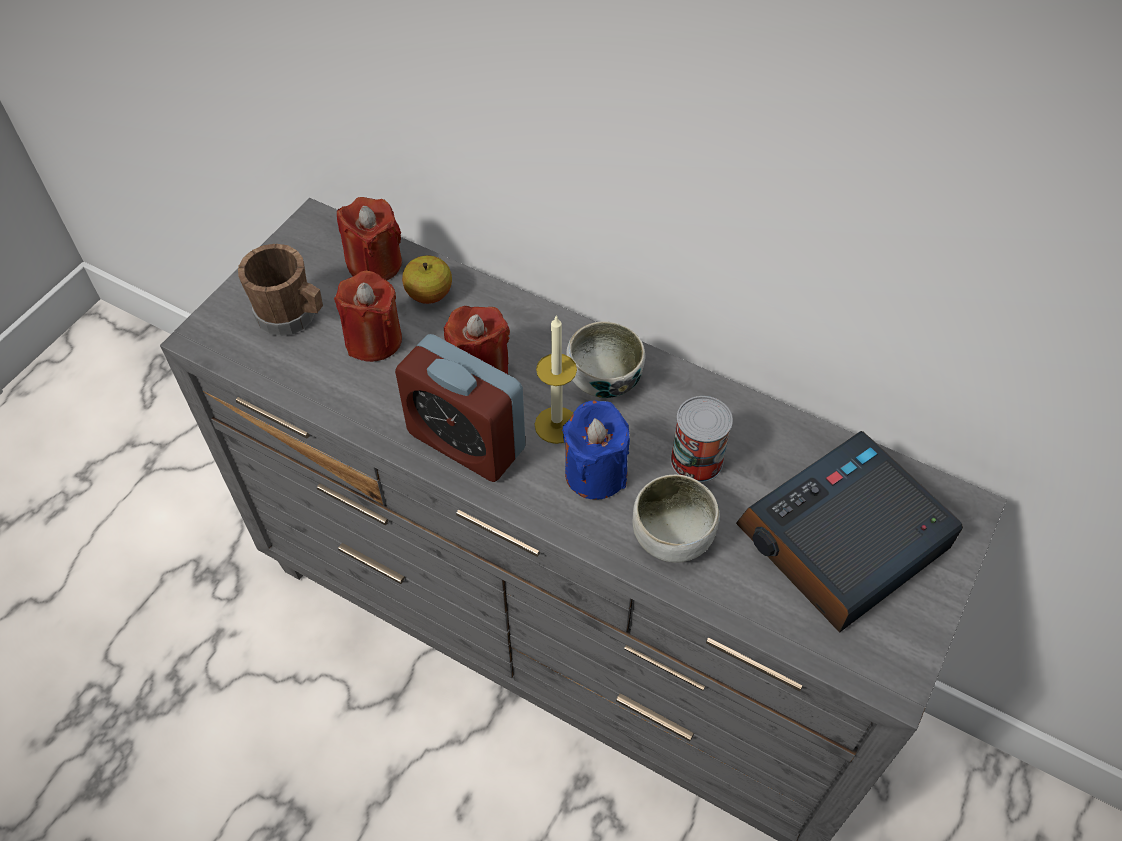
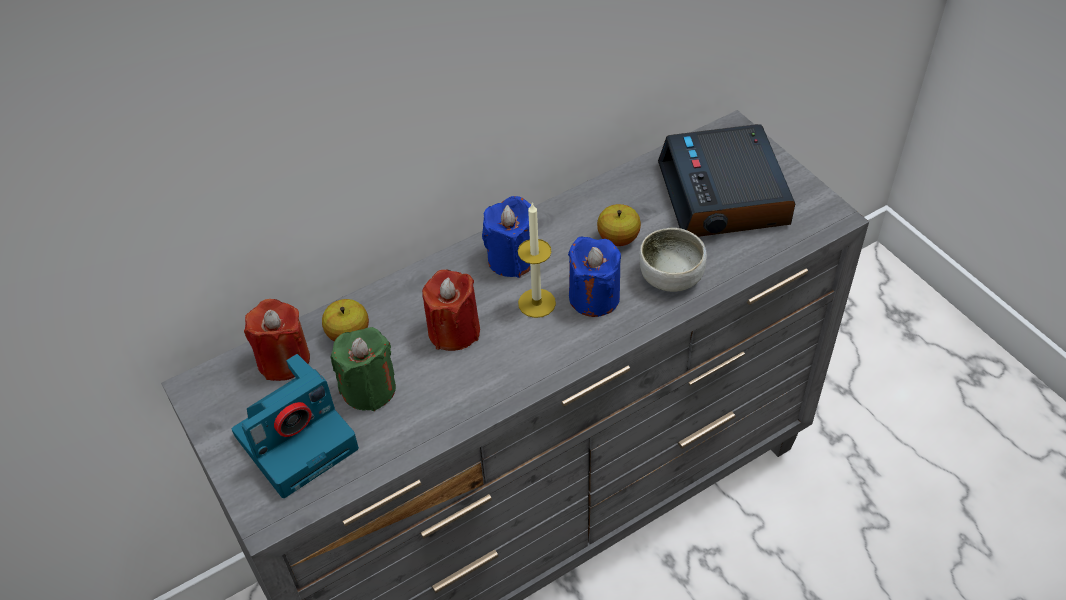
camera: 60 degrees left, 5 degrees down
(292, 316) = (297, 439): brown mug -> camera
(373, 340) = (369, 389): red candle -> green candle
(466, 441) = (515, 363): alarm clock -> none
(604, 377) = (512, 259): bowl -> blue candle
(696, 460) = (618, 238): can -> apple

